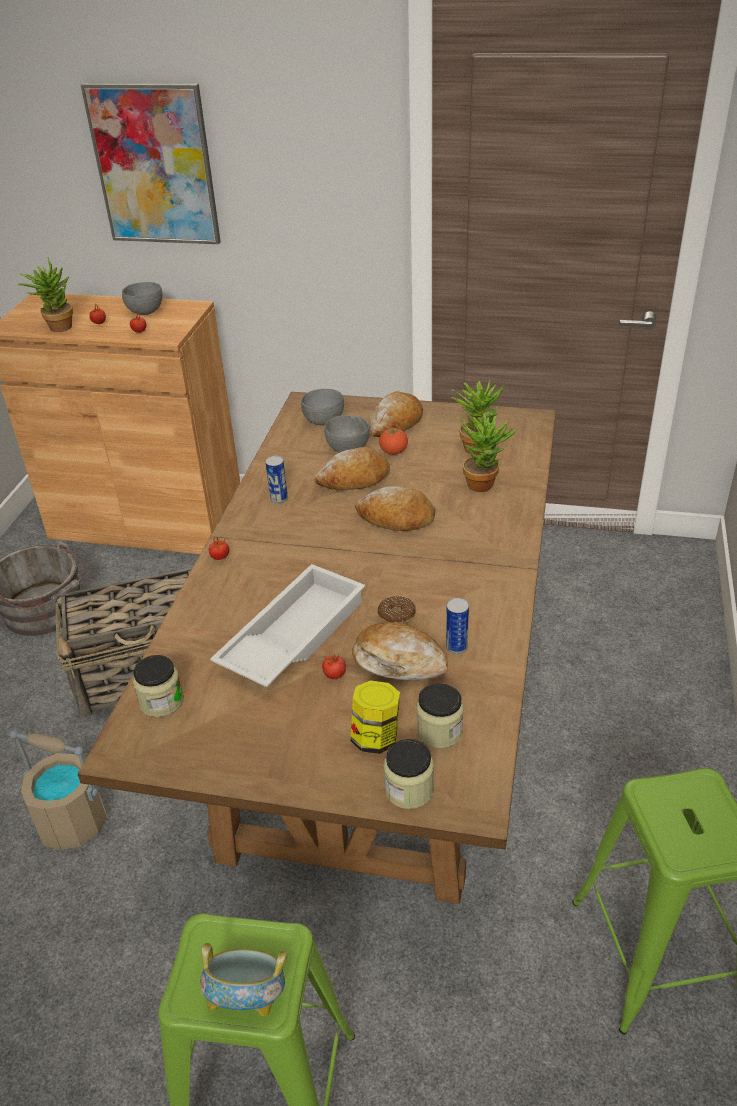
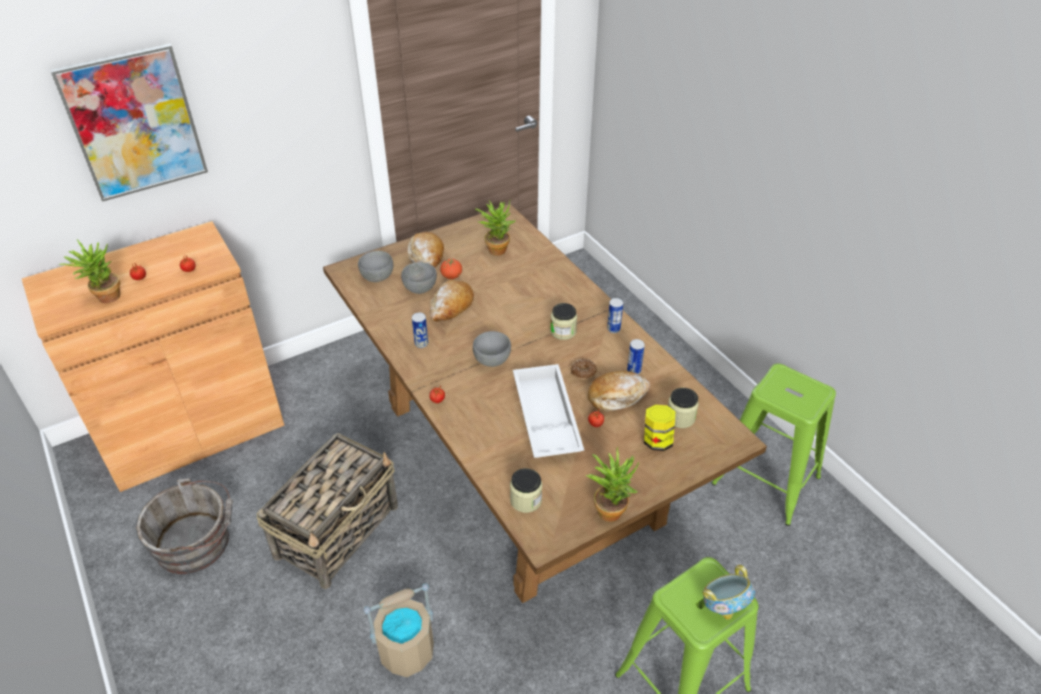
camera: 45 degrees left, 5 degrees up
(145, 312) = (168, 253): grey bowl -> grey bowl (492, 361)
(396, 518) = (509, 317): bread -> none
(409, 790) = (703, 454): jar -> jar (563, 331)
(484, 483) = (529, 270): potted plant -> potted plant (610, 507)
(495, 590) = (613, 329): none -> can

